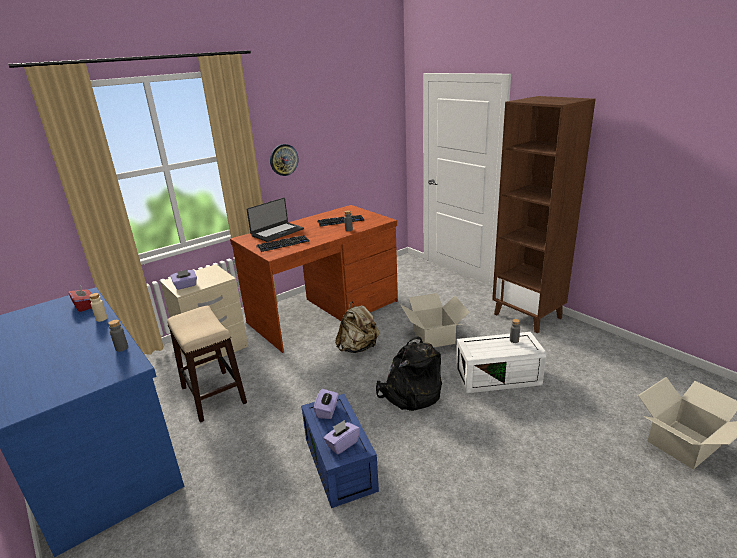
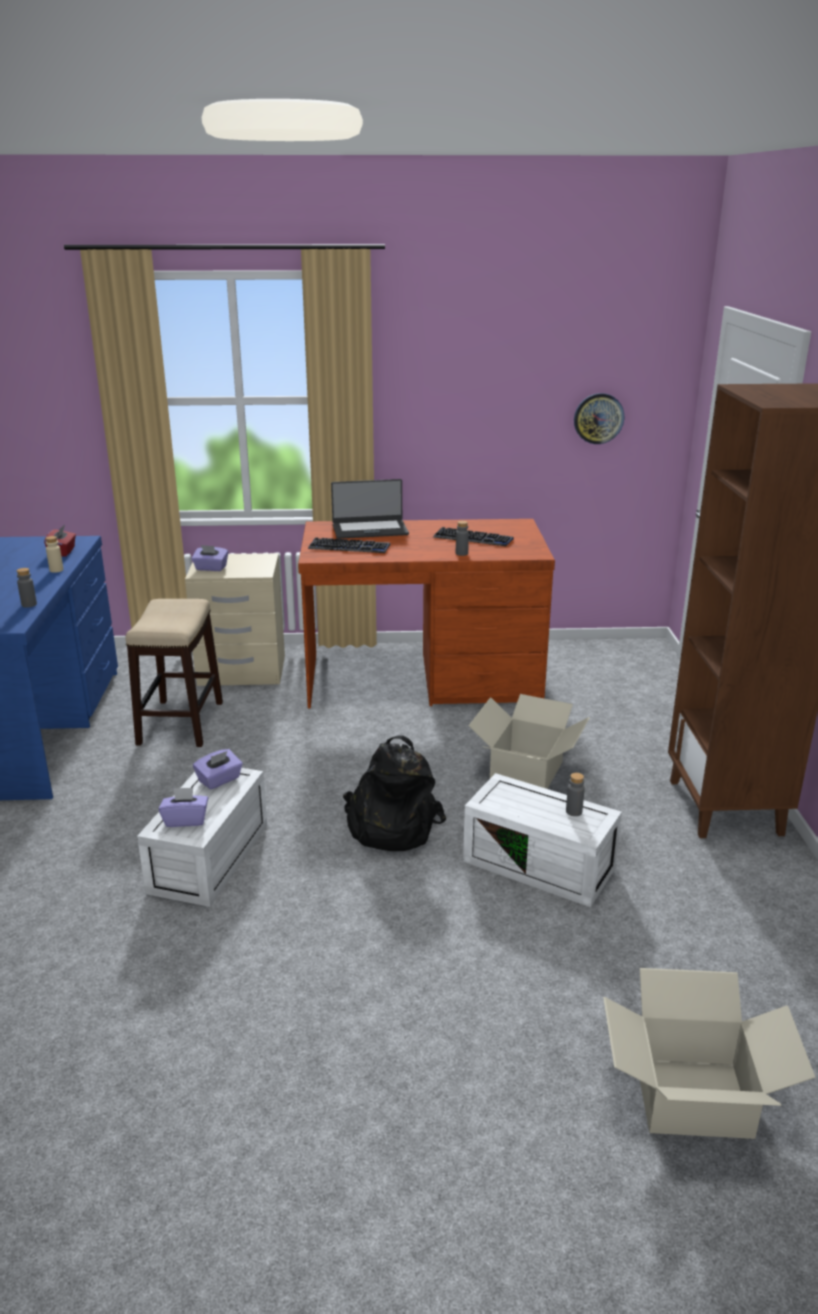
camera: 35 degrees right, 0 degrees up
(283, 159) = (428, 420): wall clock -> wall clock (598, 418)
(341, 464) = (210, 859): blue storage box -> white storage box
(358, 348) = (404, 742): beige backpack -> none

